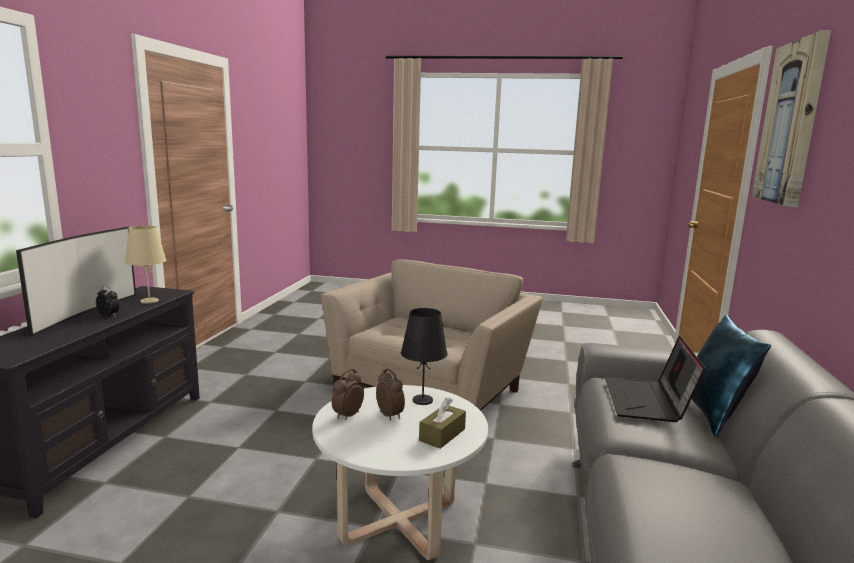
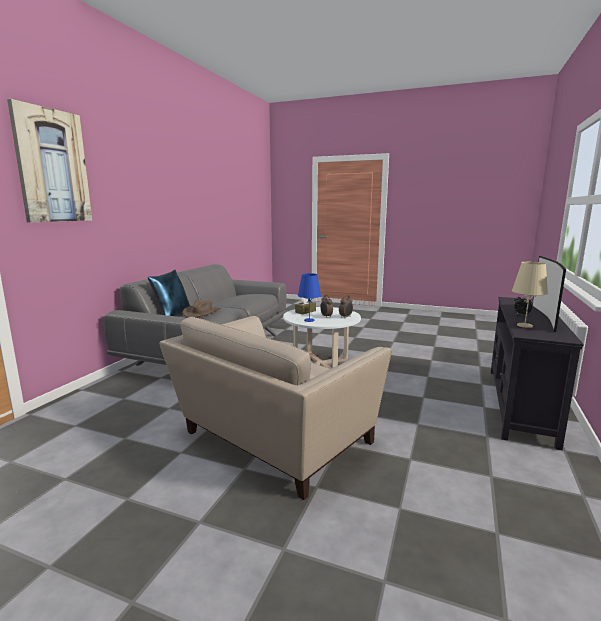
camera: 170 degrees left, 0 degrees up
(422, 400) = (309, 320): black table lamp -> blue table lamp
(648, 402) = (201, 312): laptop -> brown hat

